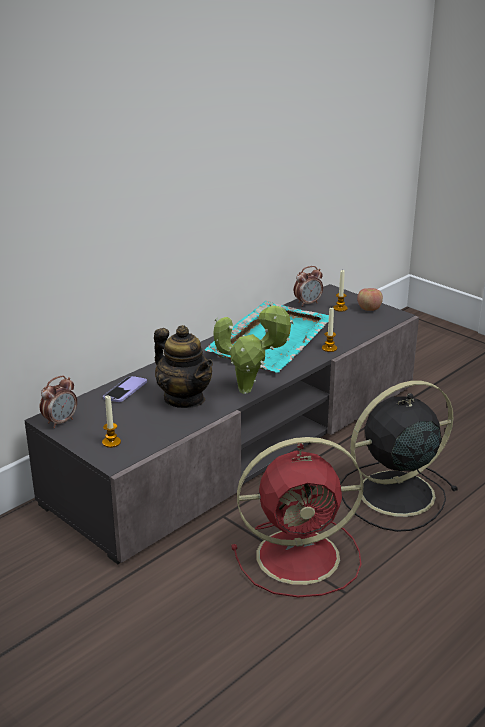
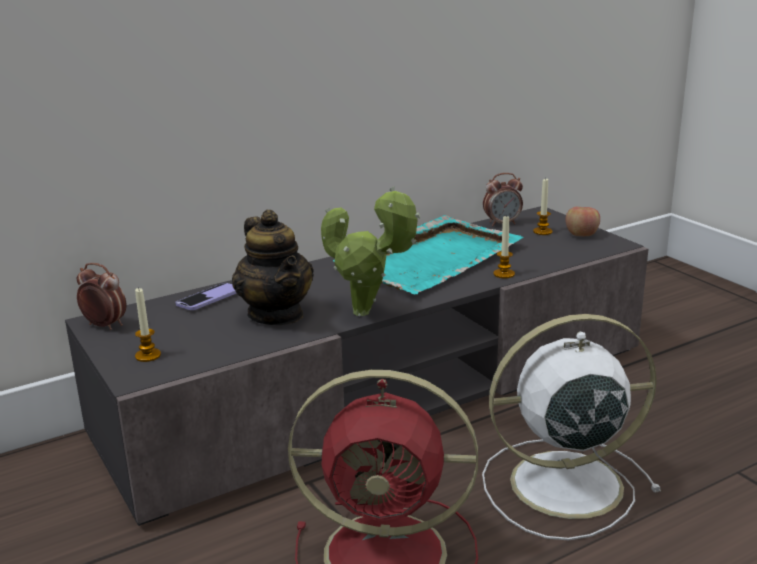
camera: 15 degrees right, 5 degrees down
(60, 421) = (105, 325): alarm clock -> alarm clock turned 120 degrees counterclockwise
(393, 494) = (561, 485): black fan -> white fan

